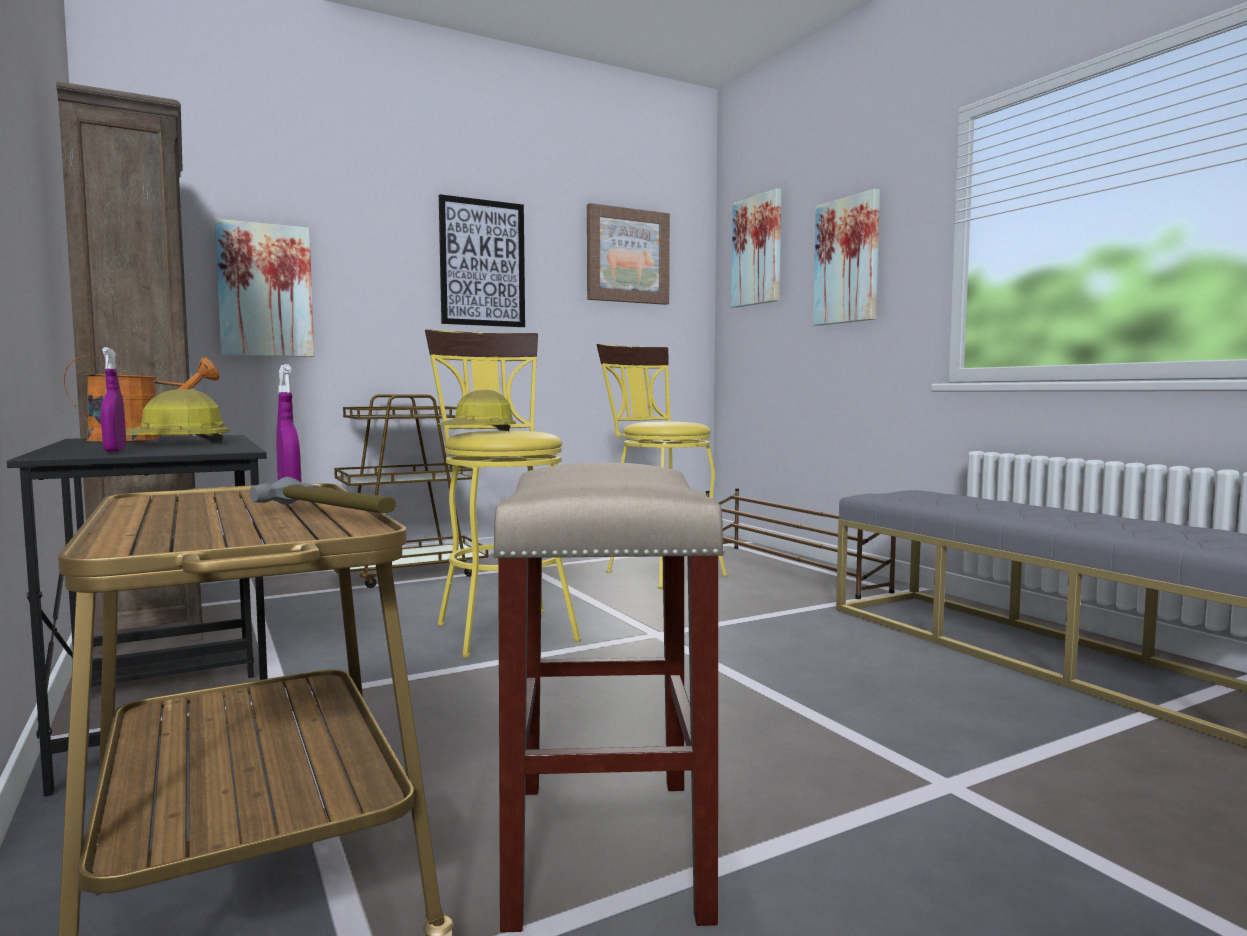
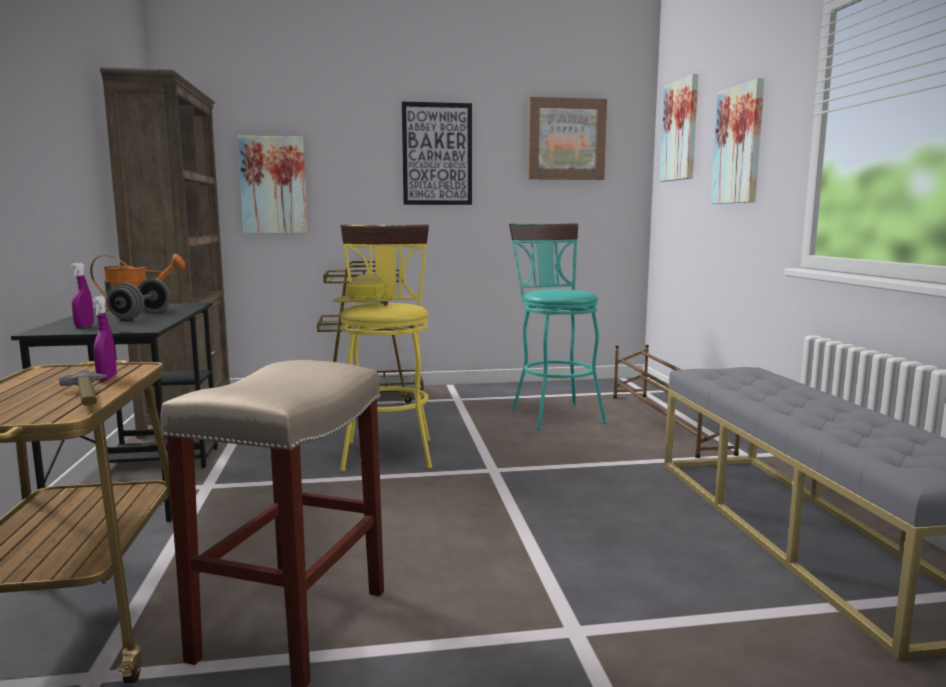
camera: 20 degrees right, 5 degrees up
(176, 443) = (141, 315): hard hat -> grey dumbbell
(659, 572) = (554, 413): yellow stool -> turquoise stool

